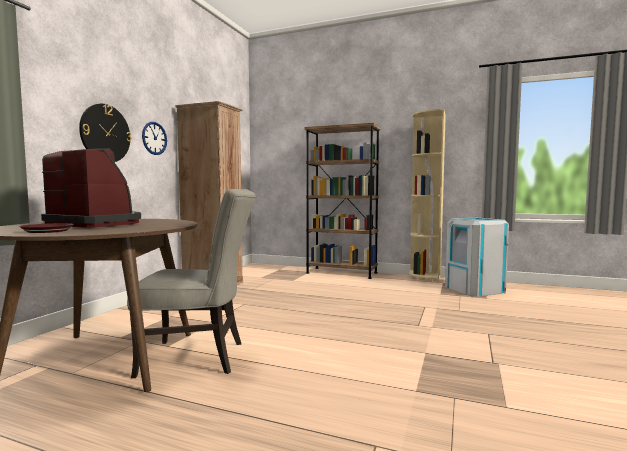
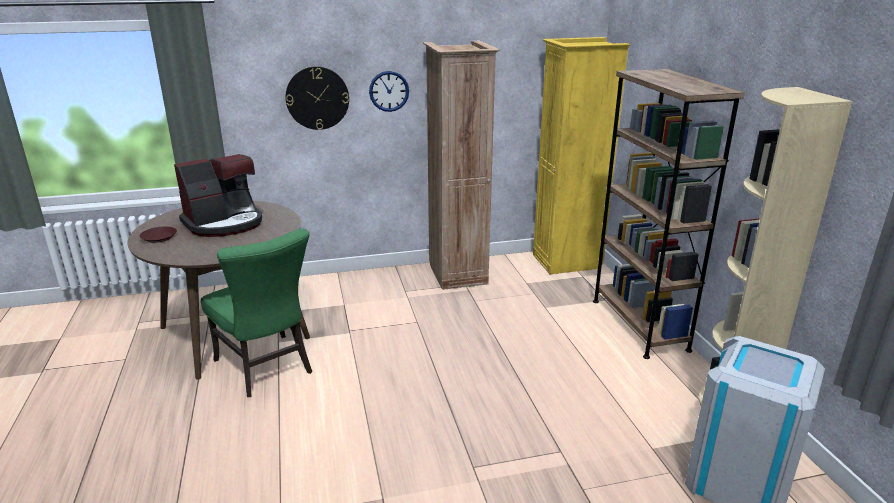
camera: 55 degrees right, 20 degrees up
(96, 224) = (224, 223): coffee machine -> coffee machine turned 60 degrees clockwise
(199, 357) = (267, 368): grey chair -> green chair
(259, 268) = (566, 262): none -> yellow cabinet

